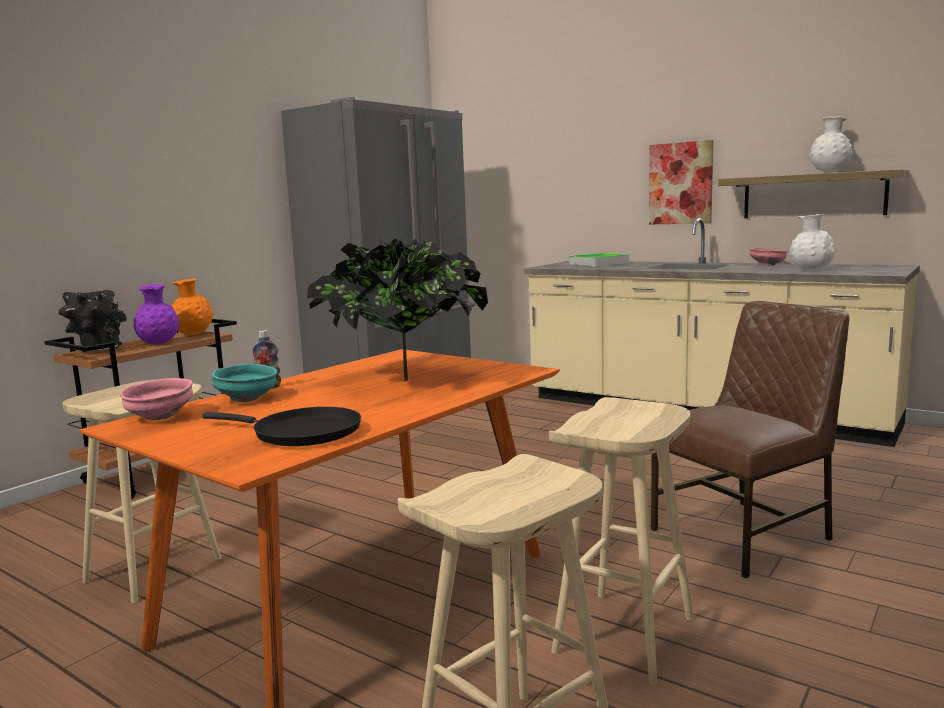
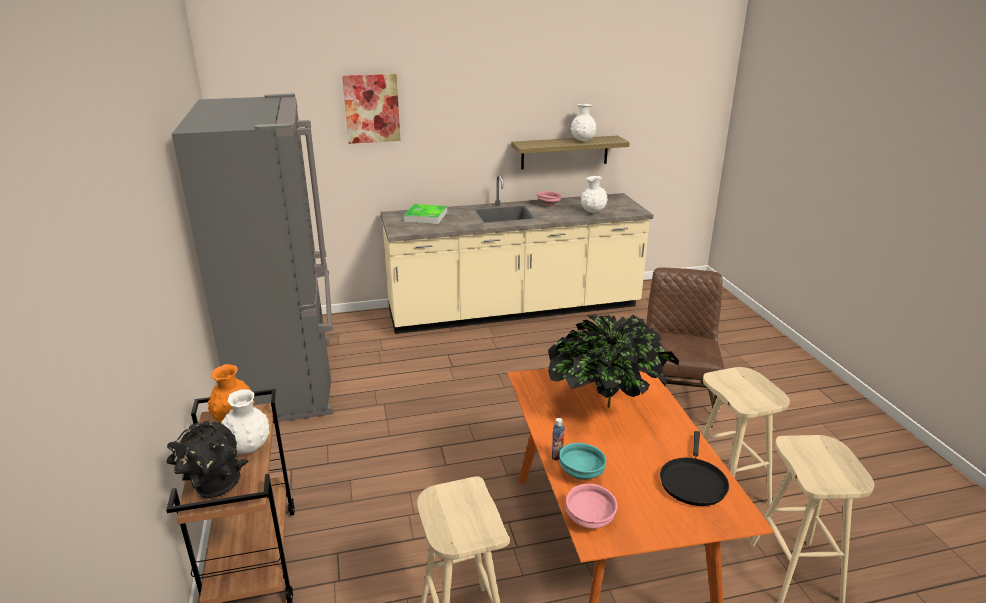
camera: 50 degrees left, 15 degrees up
(159, 344) = (248, 448): purple vase -> white vase
(301, 433) = (692, 481): black frying pan -> black frying pan turned 135 degrees clockwise
(680, 183) = (474, 145): picture -> picture (371, 108)

